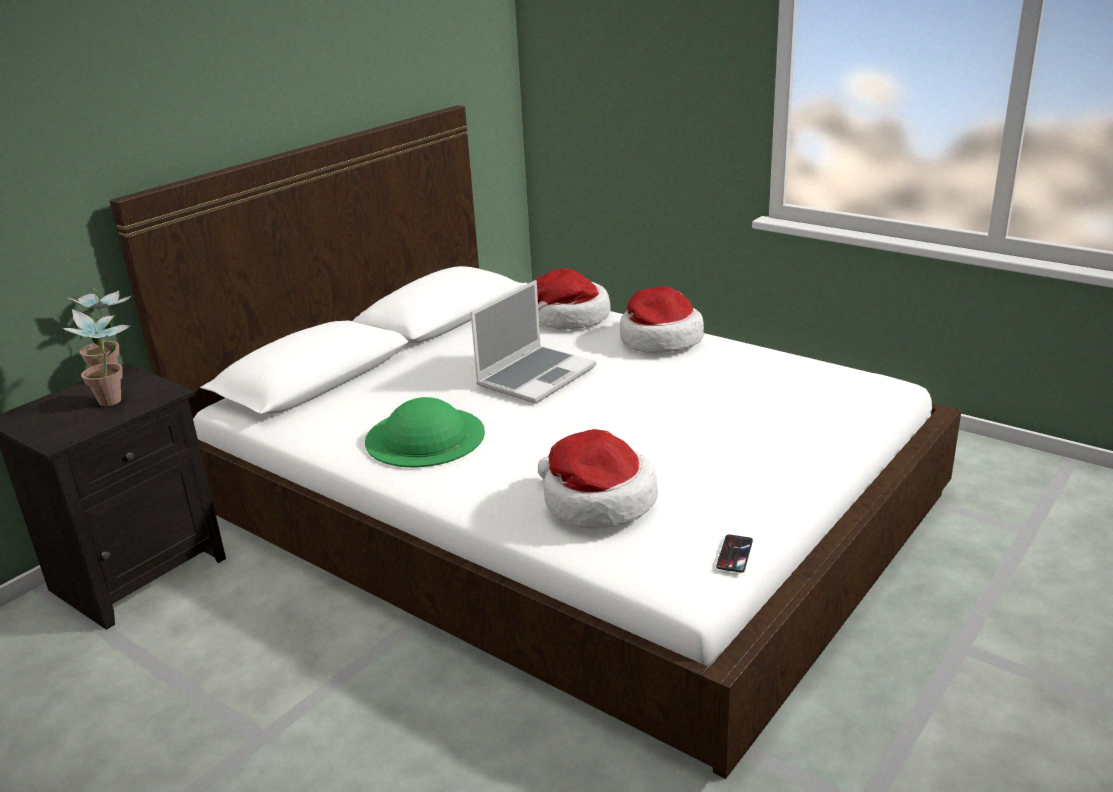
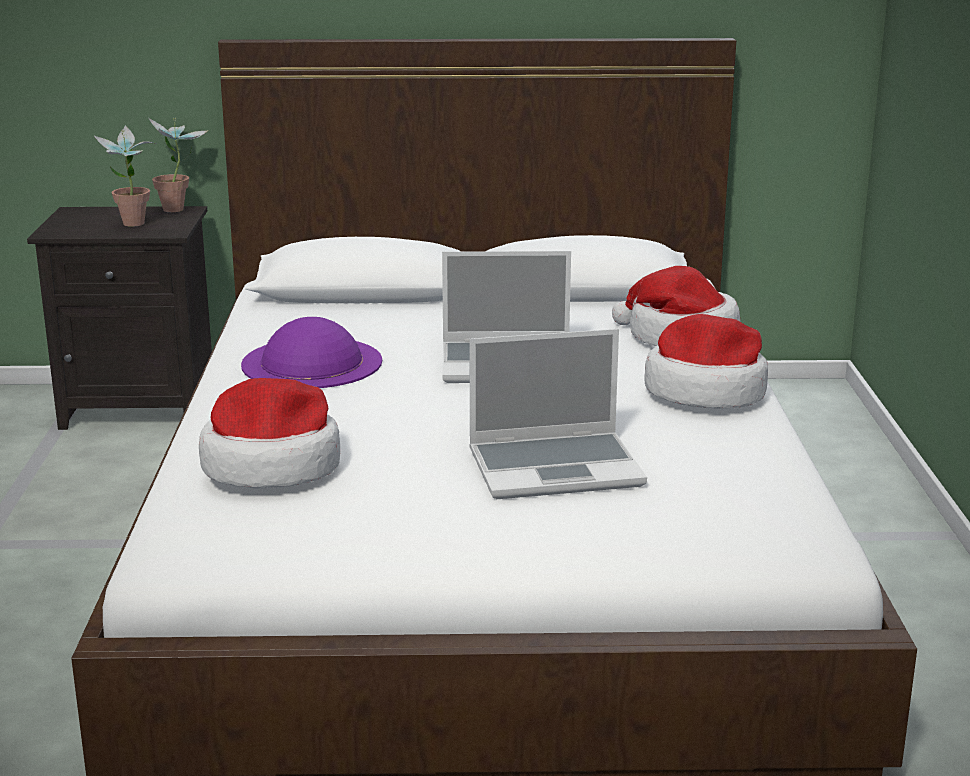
camera: 50 degrees right, 5 degrees down
(425, 436) = (312, 363): green hat -> purple hat
(709, 413) = (557, 467): none -> laptop
(734, 554) = (252, 562): phone -> none

